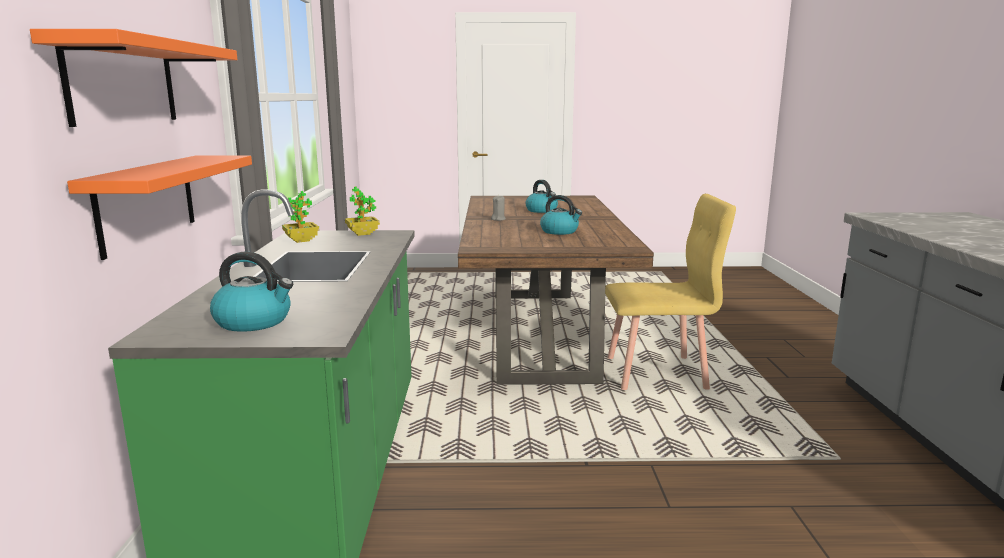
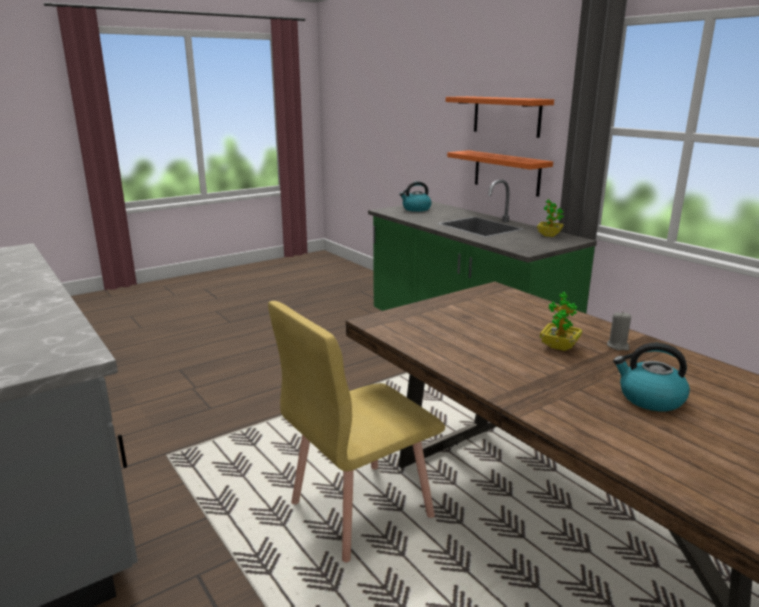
camera: 145 degrees right, 5 degrees up
(362, 234) = (542, 246): potted plant -> potted plant (559, 346)
(560, 231) = (490, 335): kettle -> none

